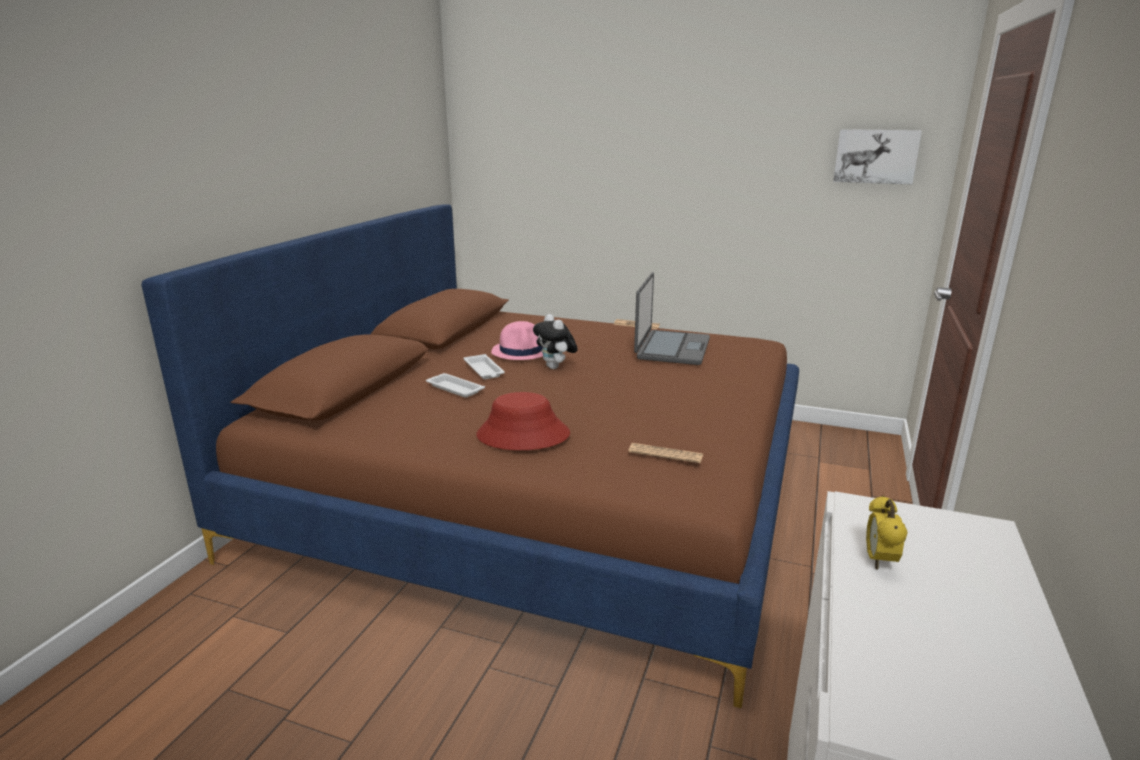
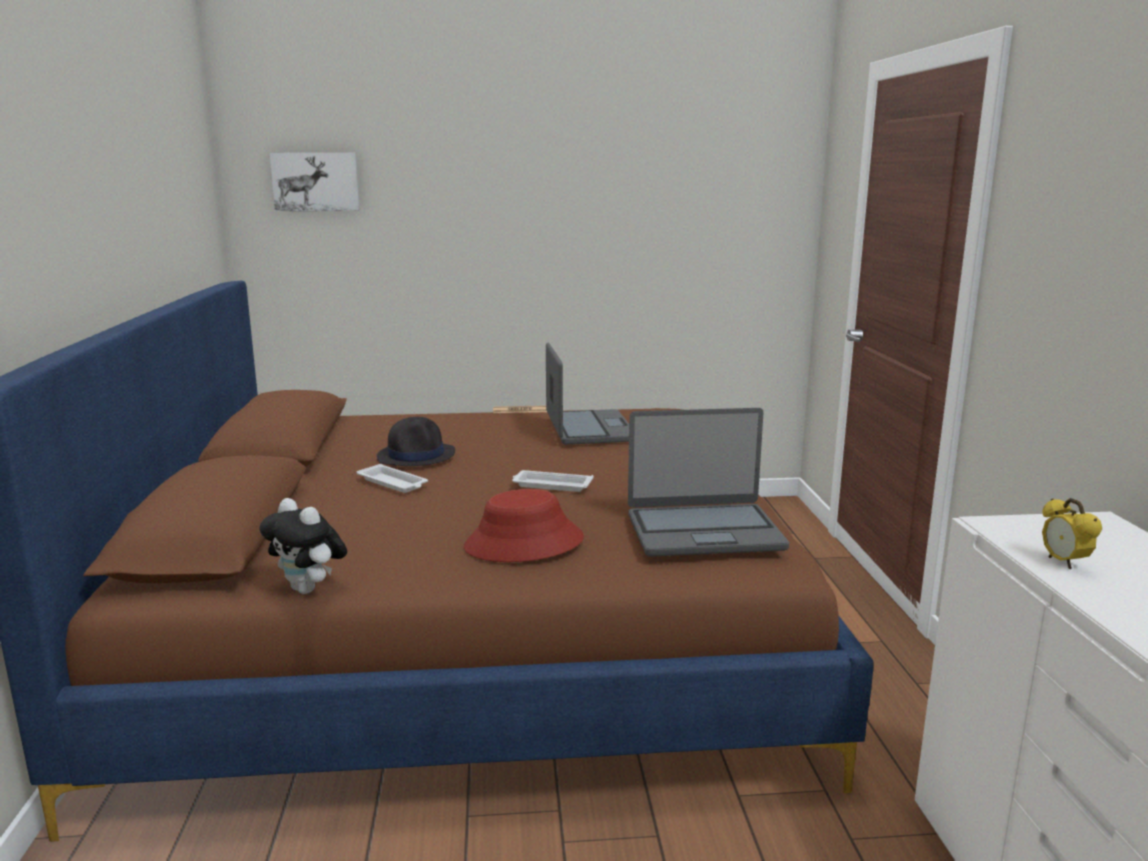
camera: 25 degrees left, 5 degrees down
(454, 388) = (378, 509): white tray -> white tray (551, 485)
(521, 351) = (417, 455): pink hat -> black hat
(555, 367) = (479, 467): plush toy -> plush toy (309, 589)
(665, 454) = (703, 531): newspaper -> laptop
(875, 156) = (747, 203): picture -> picture (316, 182)

